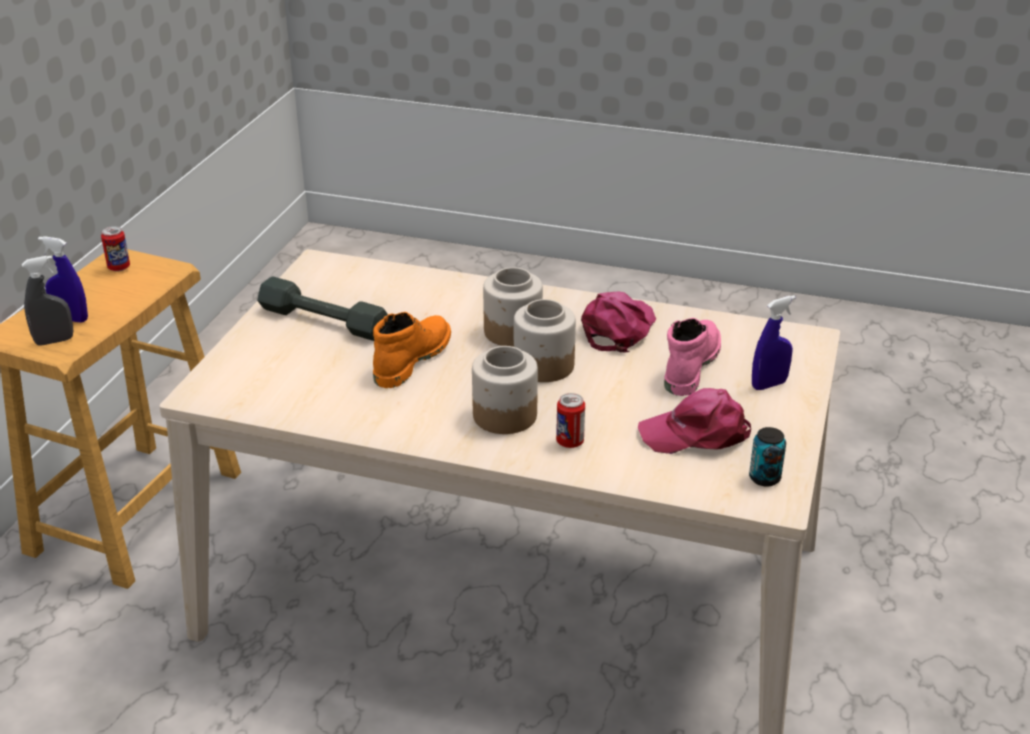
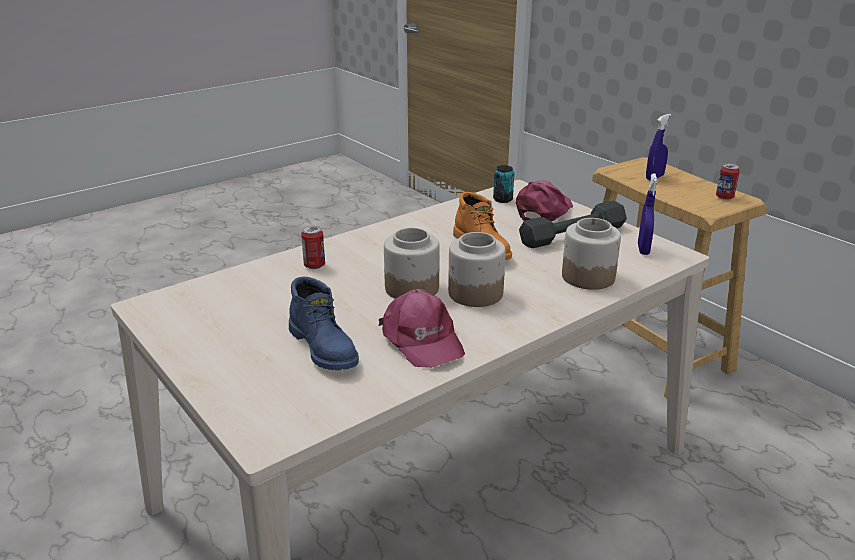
camera: 125 degrees right, 5 degrees down
(54, 341) = (627, 170): grey spray bottle -> none
(504, 416) = (373, 256): jar -> jar (588, 277)
(689, 365) = (325, 348): pink boot -> blue boot
(696, 433) = (248, 310): pink cap -> pink cap (544, 211)
(764, 478) = (168, 313): can -> can (502, 199)
(769, 385) = (244, 372): blue spray bottle -> blue spray bottle (643, 249)

